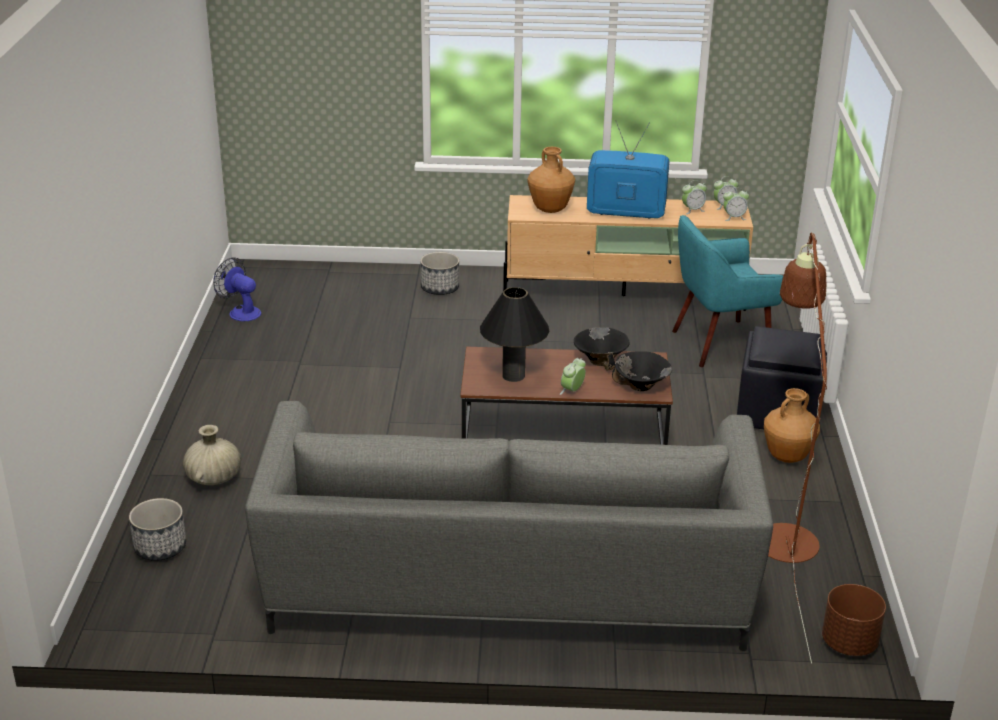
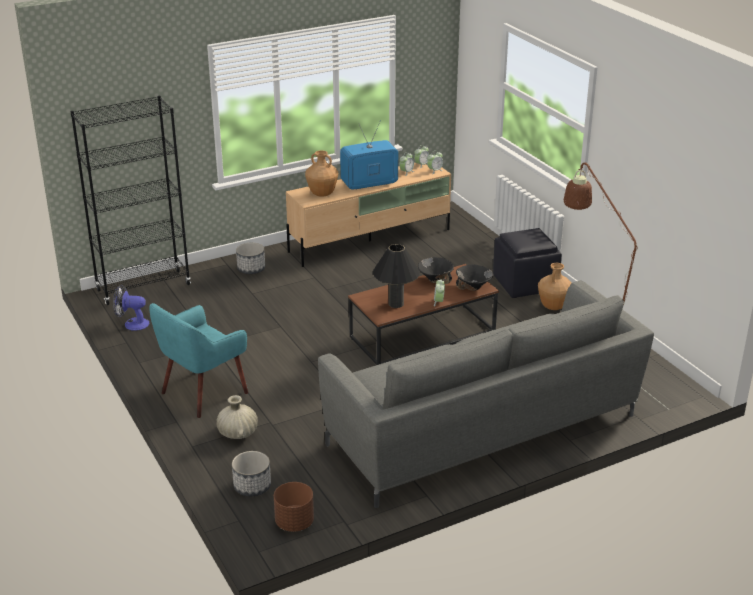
camera: 30 degrees left, 0 degrees up
(297, 274) = (143, 287): none -> black bookcase
(719, 344) = (454, 254): turquoise armchair -> turquoise armchair (203, 392)
(848, 643) = (675, 393): brown planter -> brown planter (294, 523)

